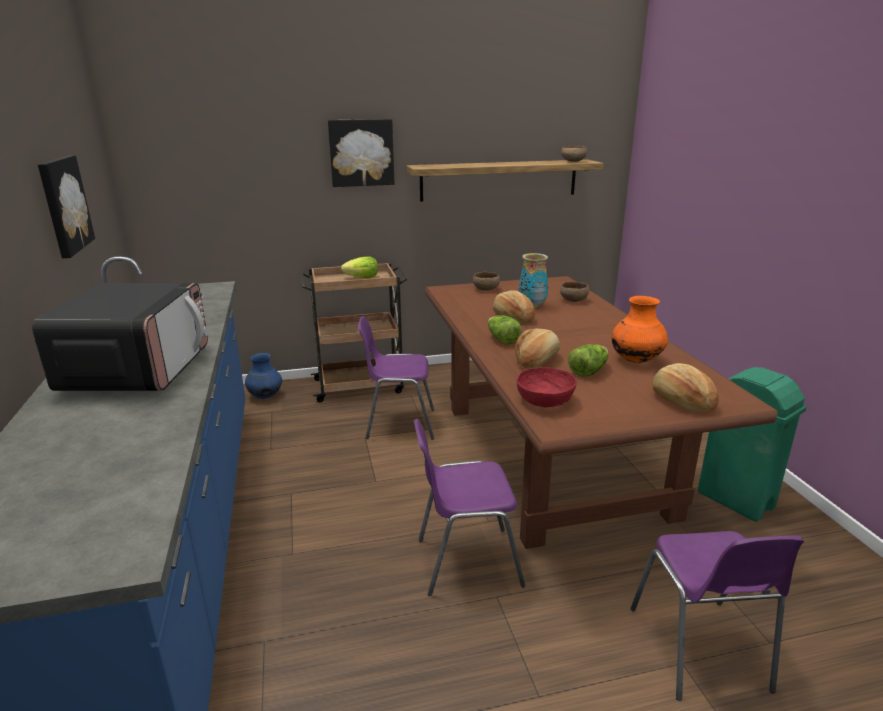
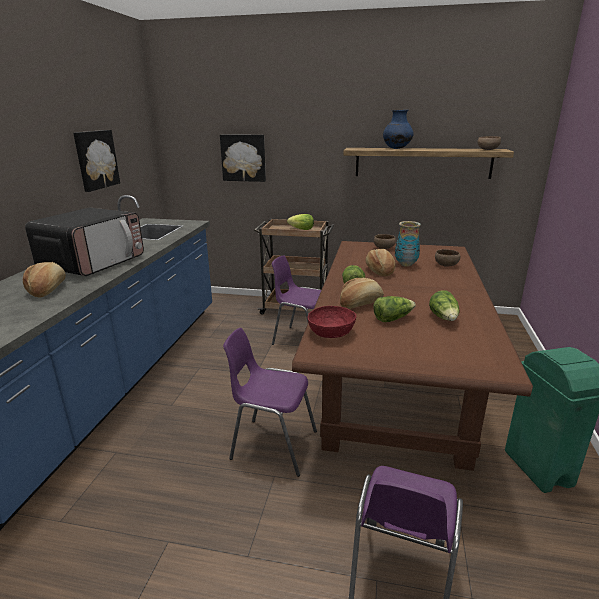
camera: 25 degrees right, 0 degrees up
(265, 396) = (232, 303): blue vase -> blue vase (396, 148)
(361, 152) = (313, 137): picture -> picture (243, 158)
(636, 360) = (444, 318): orange vase -> lettuce
(681, 401) = (445, 357): bread -> bread (48, 289)

